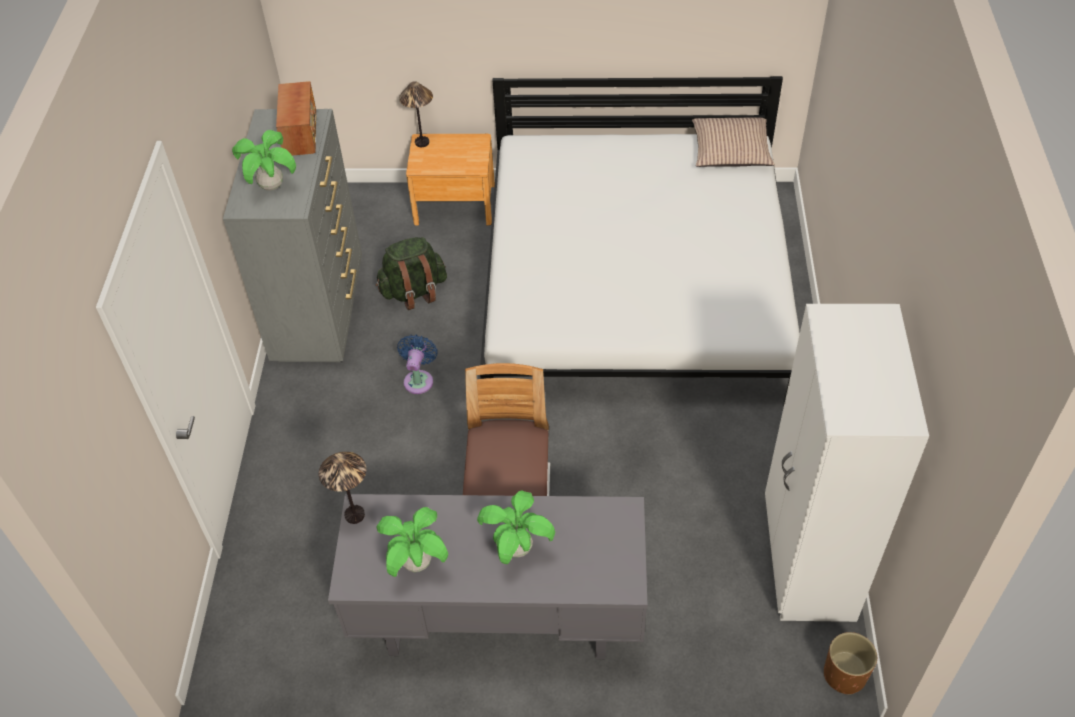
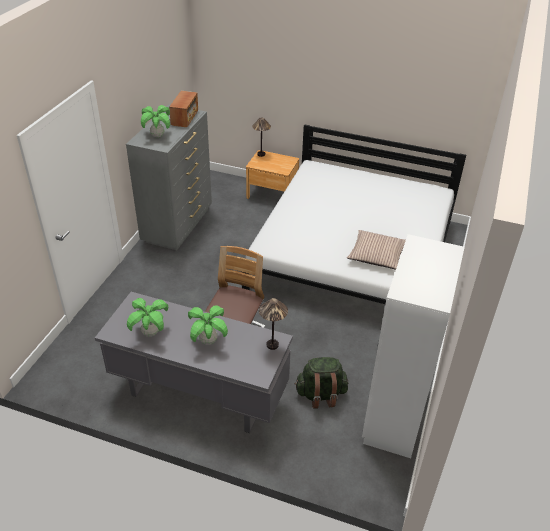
camera: 15 degrees right, 10 degrees down
(355, 515) = (130, 302): table lamp -> table lamp (272, 345)
(414, 292) = (231, 228): green backpack -> green backpack (321, 394)
(419, 379) = (214, 268): blue fan -> none
(730, 150) = (428, 191): pillow -> pillow (376, 255)
(844, 675) = (390, 485): brown planter -> none

